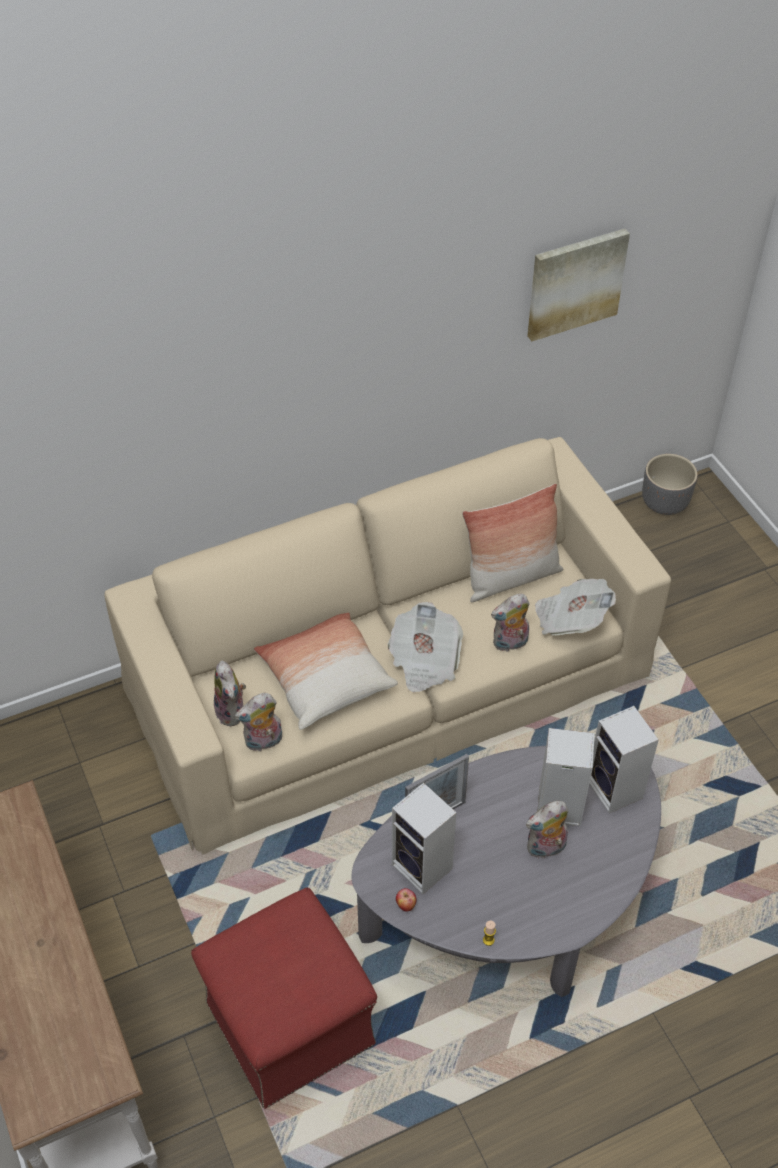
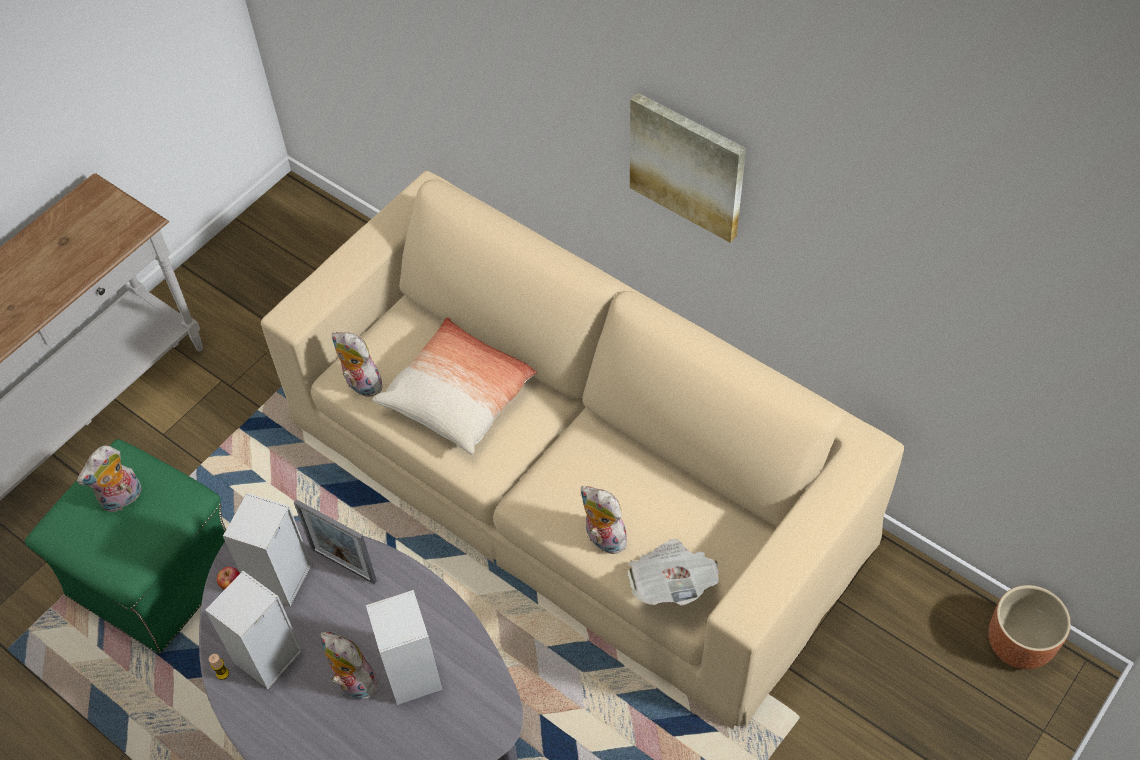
camera: 65 degrees right, 5 degrees up
(232, 712) = (381, 344): plush toy -> plush toy (122, 499)
(289, 1021) = (156, 574): red ottoman -> green ottoman
(424, 661) = (534, 471): newspaper -> none
(511, 577) = (695, 500): pillow -> none
(575, 283) = (961, 285): picture -> picture (688, 165)
(616, 790) = (461, 723): speaker -> speaker (267, 660)
(664, 502) = (1019, 644): grey planter -> brown planter

